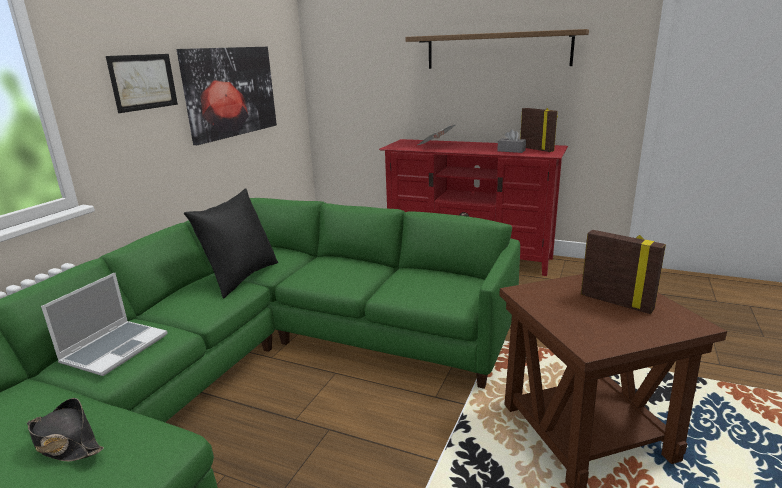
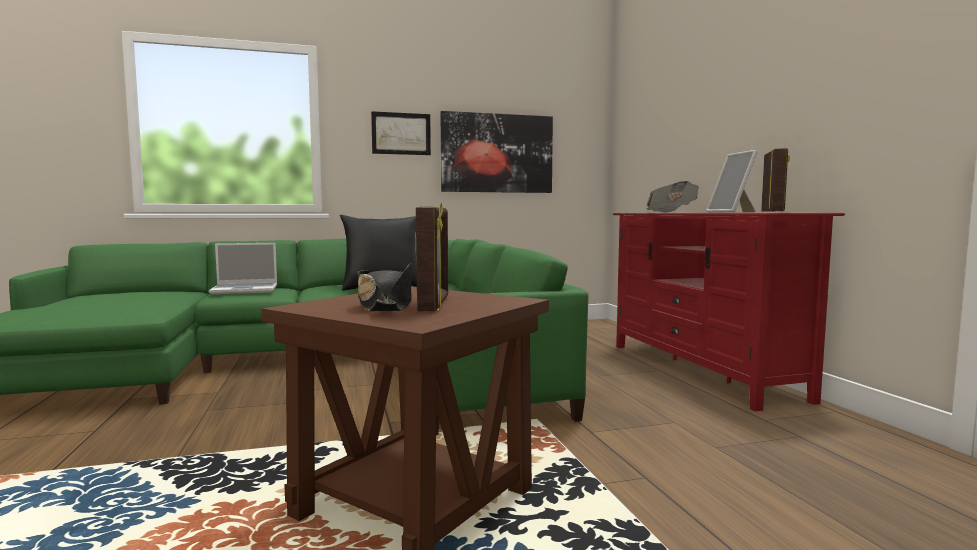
camera: 50 degrees right, 15 degrees down
(65, 442) = (134, 301): black hat -> black hat (386, 306)
(497, 50) = (765, 85): shelf -> none
(511, 150) = (732, 212): grey tissue box -> picture frame

